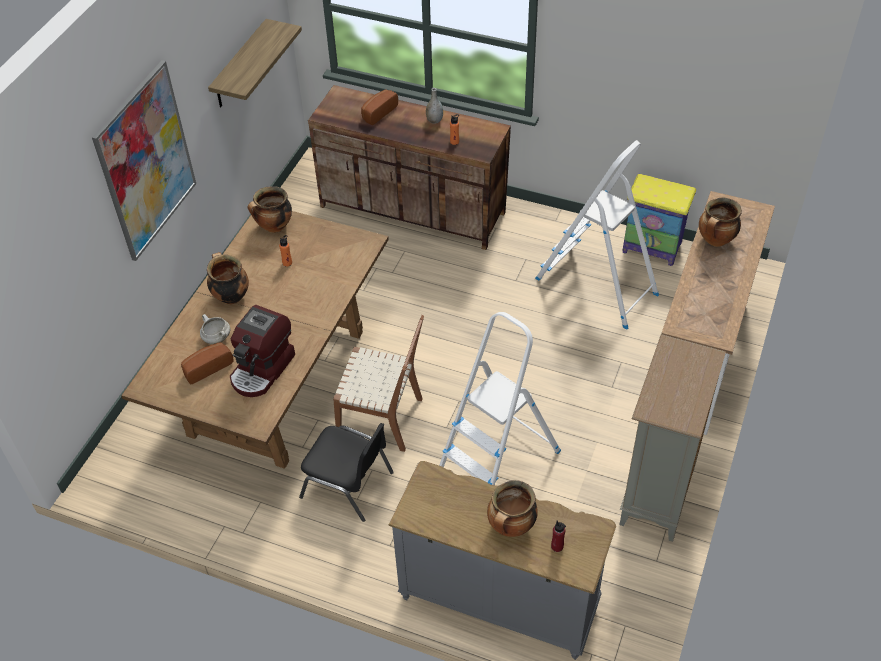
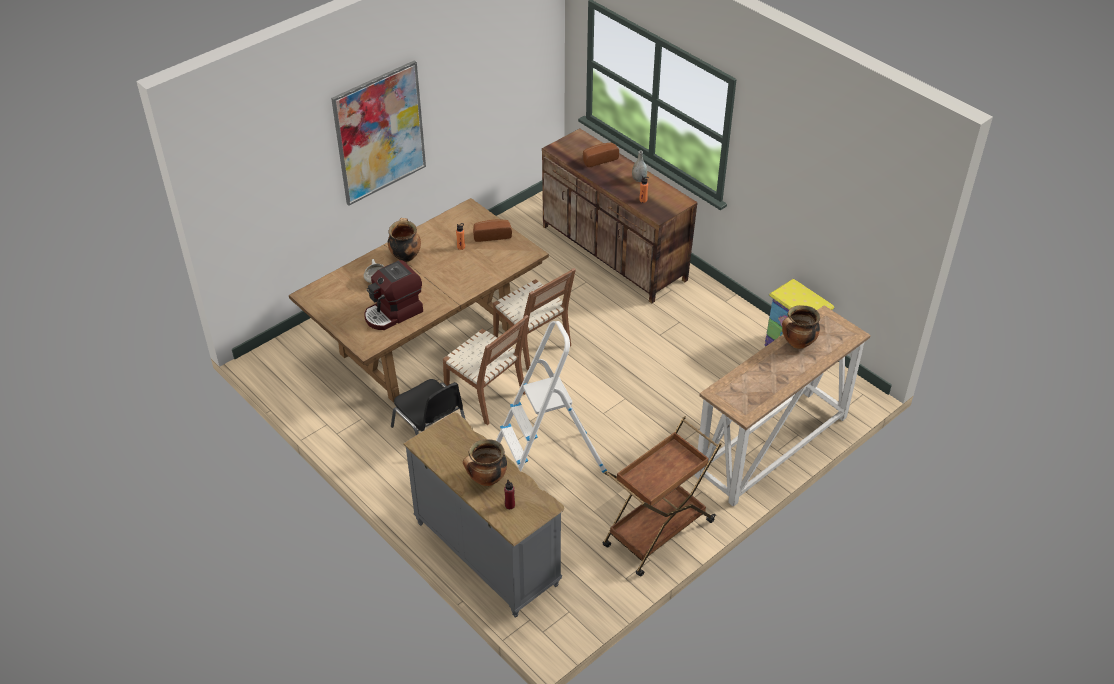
camera: 25 degrees right, 5 degrees down
(207, 367) = (357, 298): bread -> bread (492, 235)
(240, 65) = (497, 87): shelf -> none
(274, 227) = (469, 219): cooking pot -> none
(395, 341) = (534, 345): none -> chair
(595, 286) = (722, 362): white step ladder -> none
(655, 497) = (657, 534): grey dresser -> brown cart

